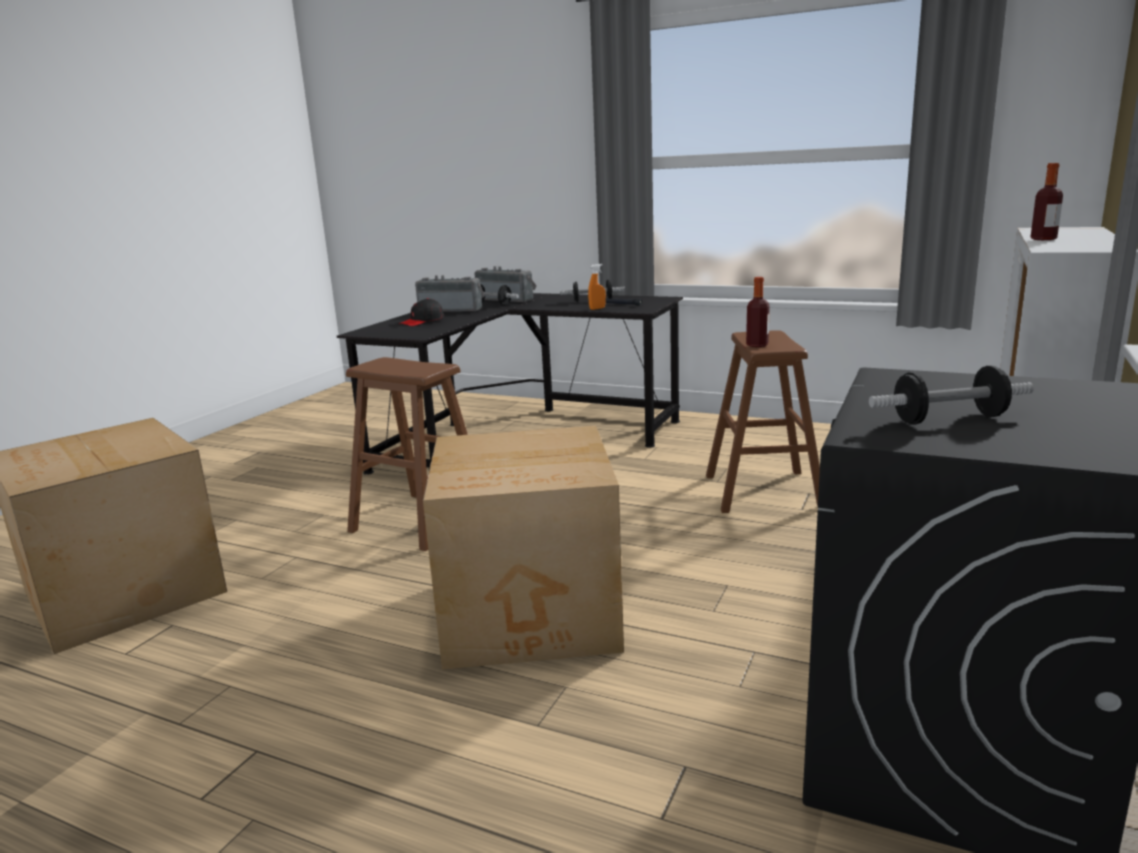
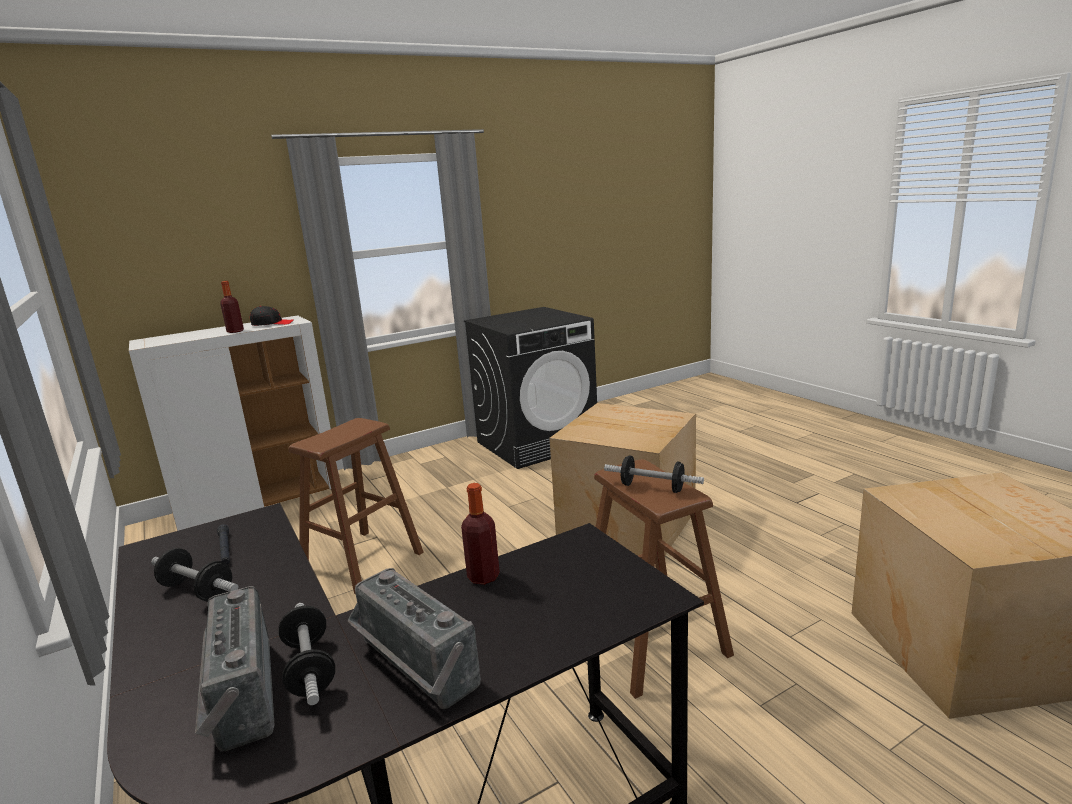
camera: 145 degrees left, 0 degrees up
(422, 321) = (528, 609): black cap -> black cap (272, 324)
(597, 308) = (274, 546): orange spray bottle -> none
(757, 345) = (360, 430): bottle -> bottle (483, 577)
(949, 419) = (545, 318): dumbbell -> dumbbell (652, 487)

